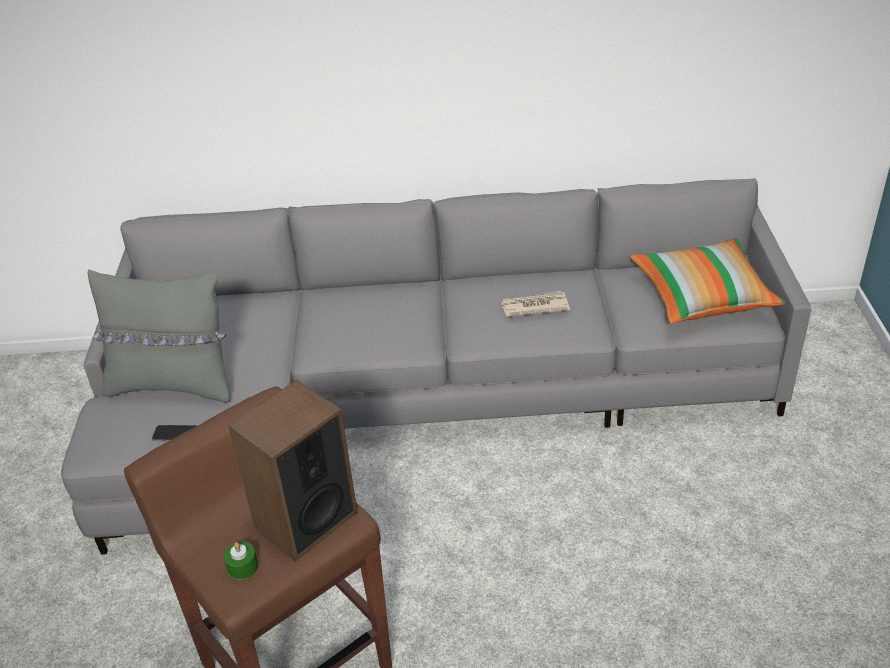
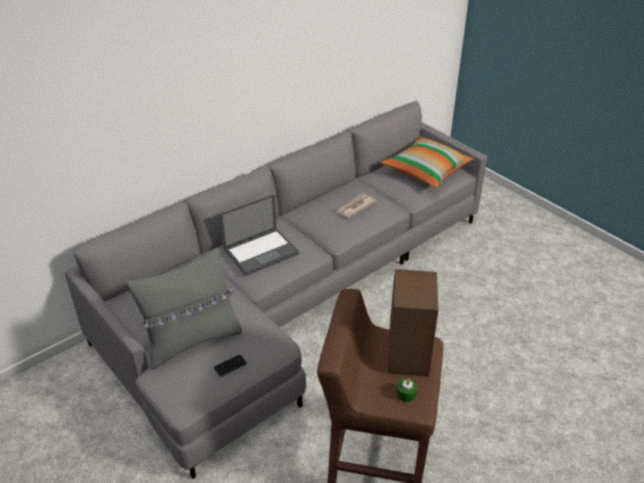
camera: 40 degrees left, 0 degrees up
(358, 314) = (262, 251): none -> laptop

